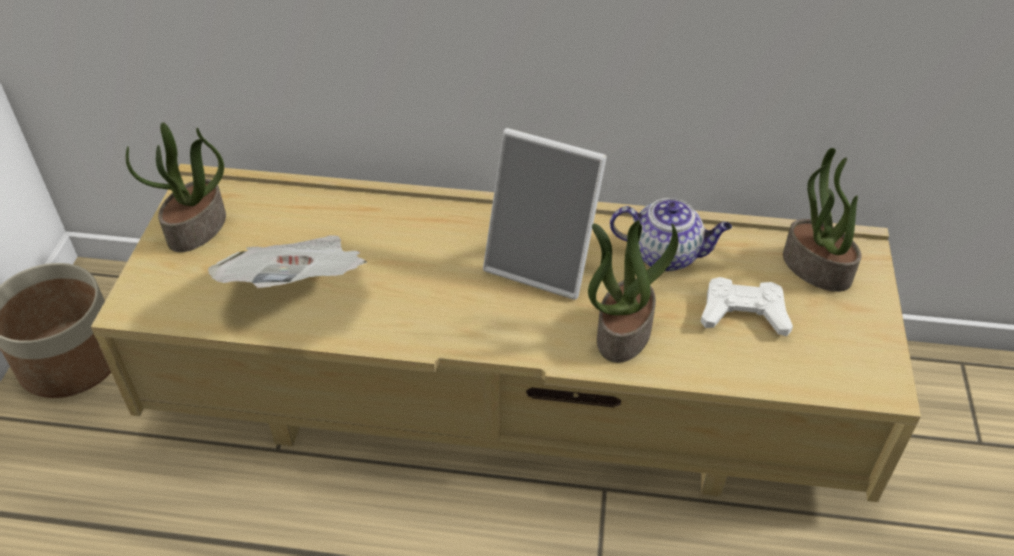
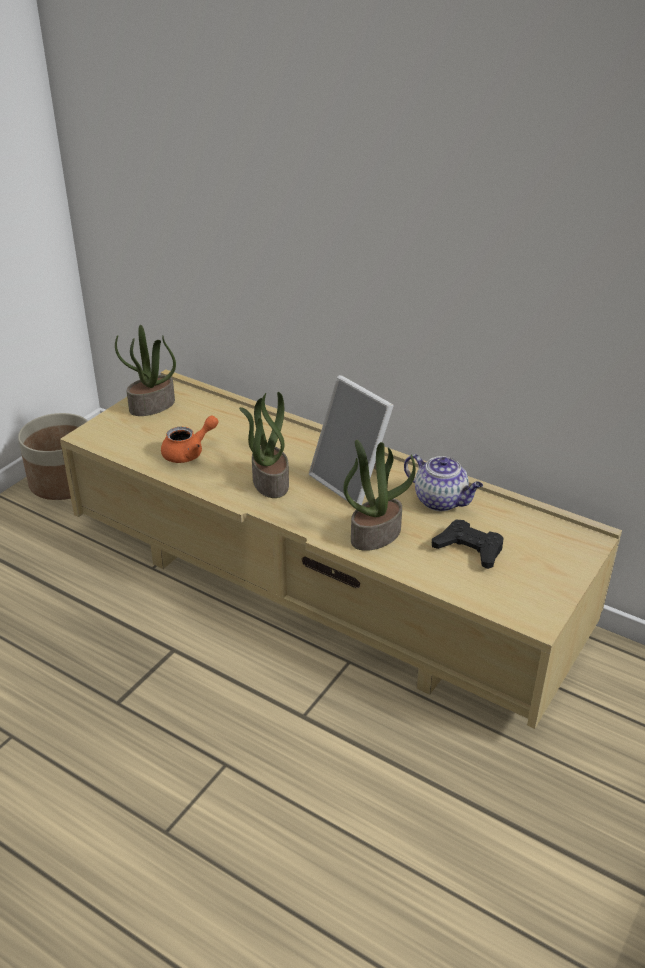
camera: 25 degrees right, 10 degrees down
(299, 288) = (189, 452): newspaper -> orange teapot
(743, 313) = (469, 549): white game controller -> black game controller
(815, 268) = (545, 539): potted plant -> potted plant (269, 482)

